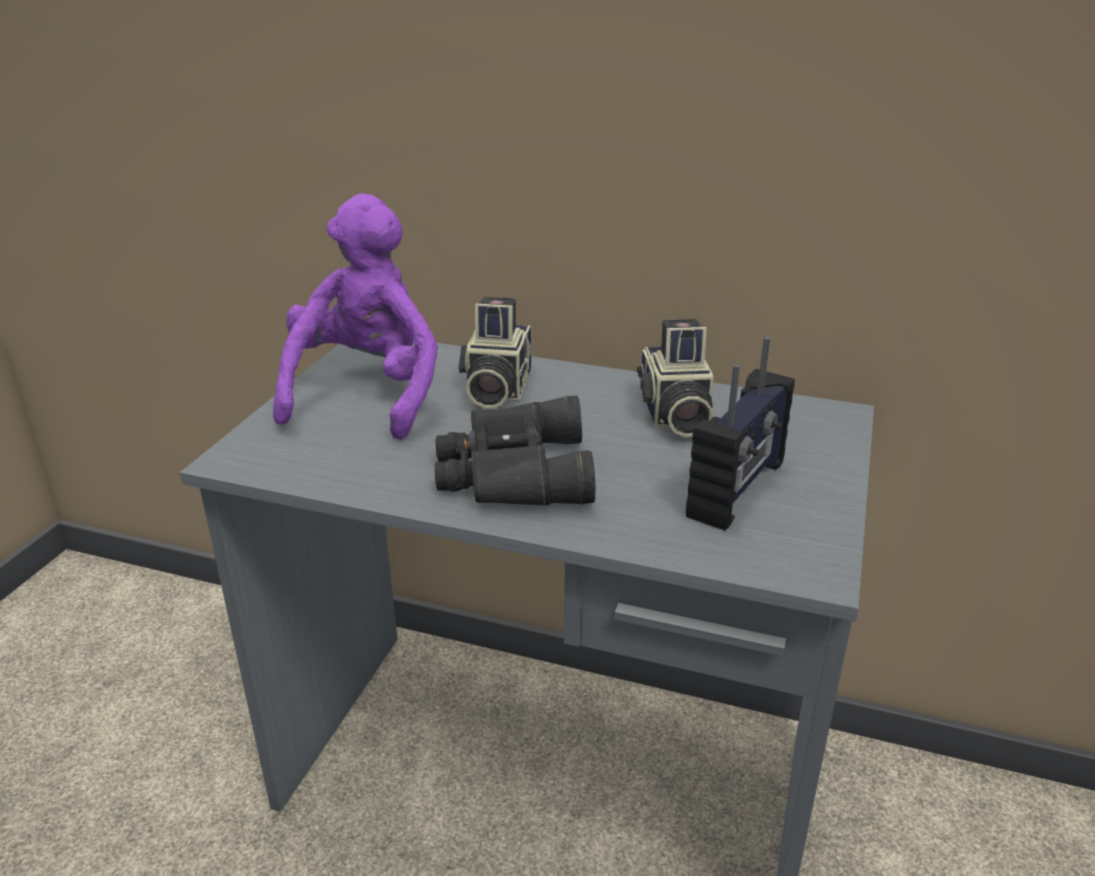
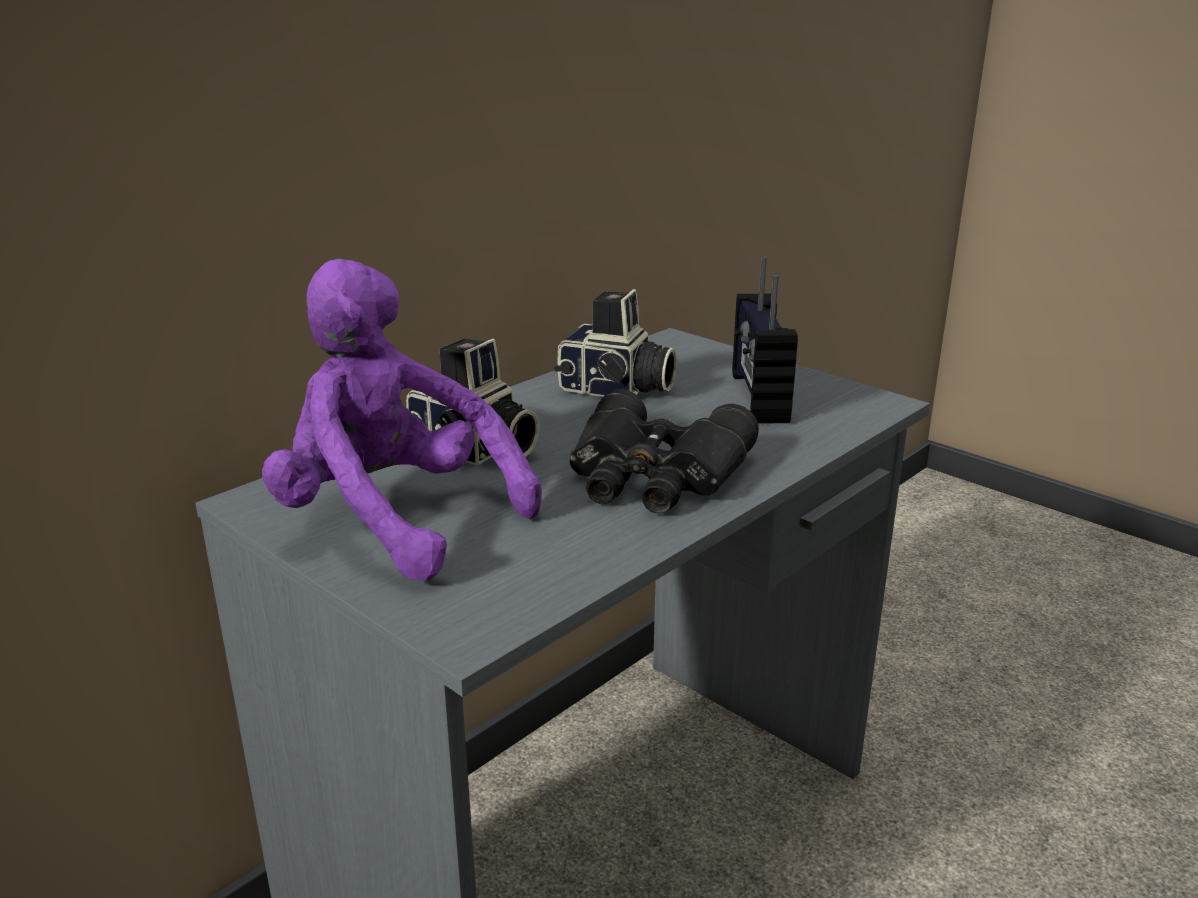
camera: 65 degrees left, 5 degrees down
(738, 489) = (757, 397): radio -> radio turned 150 degrees counterclockwise

